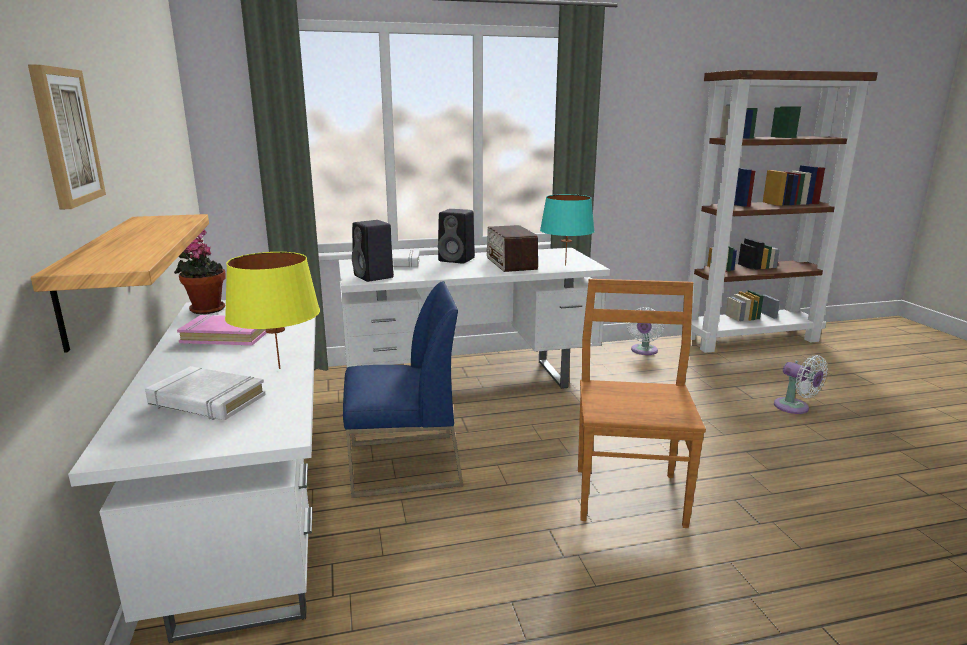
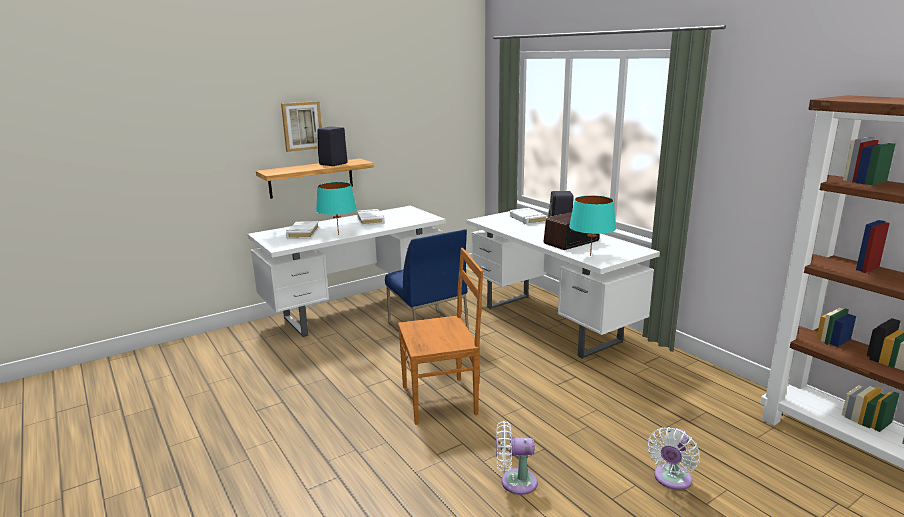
camera: 70 degrees right, 0 degrees up
(205, 309) = (403, 209): potted plant -> none
(227, 336) = (370, 220): pink book -> white book
(279, 368) = (338, 234): yellow table lamp -> turquoise table lamp
(374, 277) = (491, 221): black speaker -> black speaker (333, 164)
(643, 351) = (712, 383): white fan -> white fan (514, 482)

